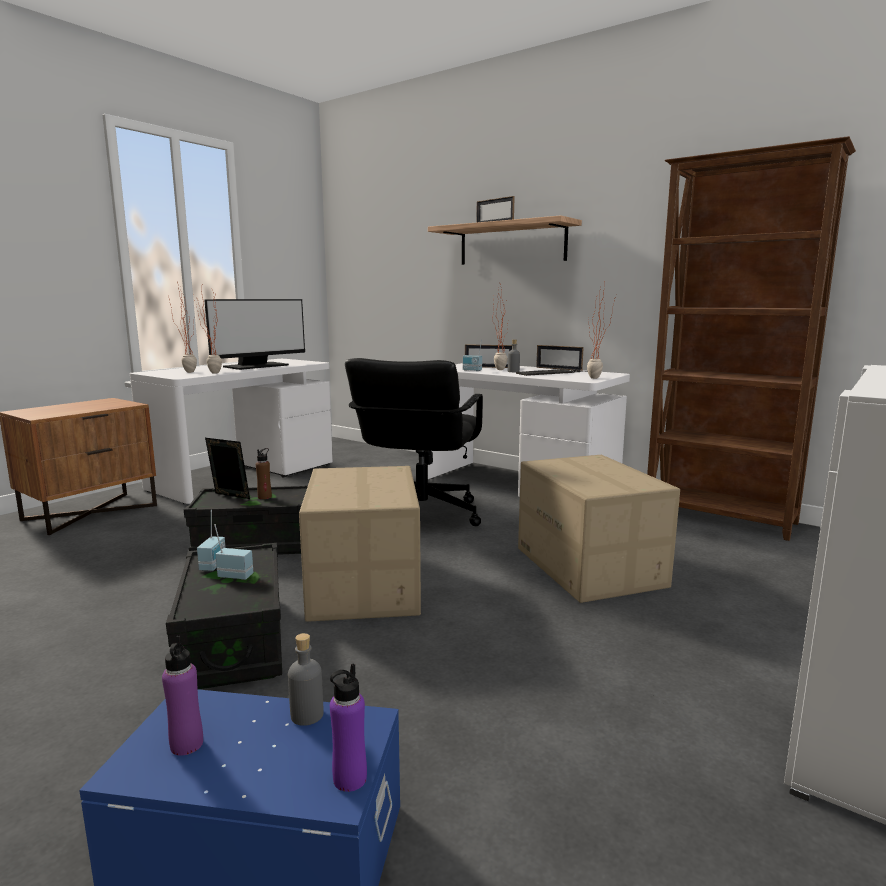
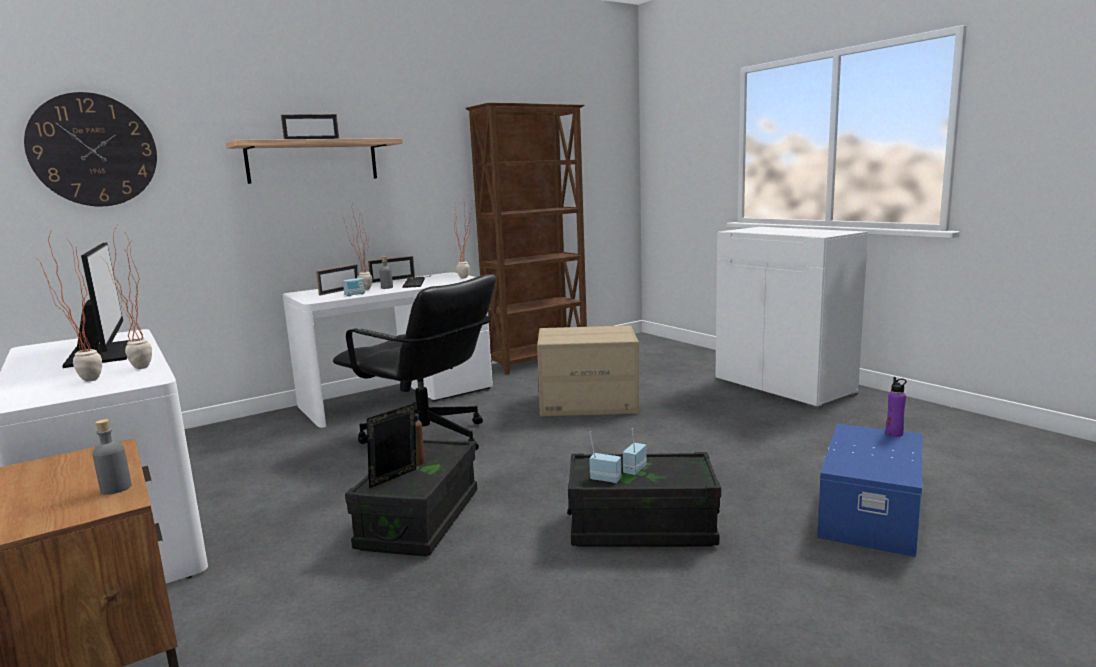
camera: 70 degrees left, 0 degrees up
(186, 744) = (878, 465): purple bottle -> none
(307, 715) = (846, 440): grey bottle -> grey bottle (116, 488)
(365, 585) = (566, 472): cardboard box -> none
(382, 239) = (93, 150): none -> wall clock

